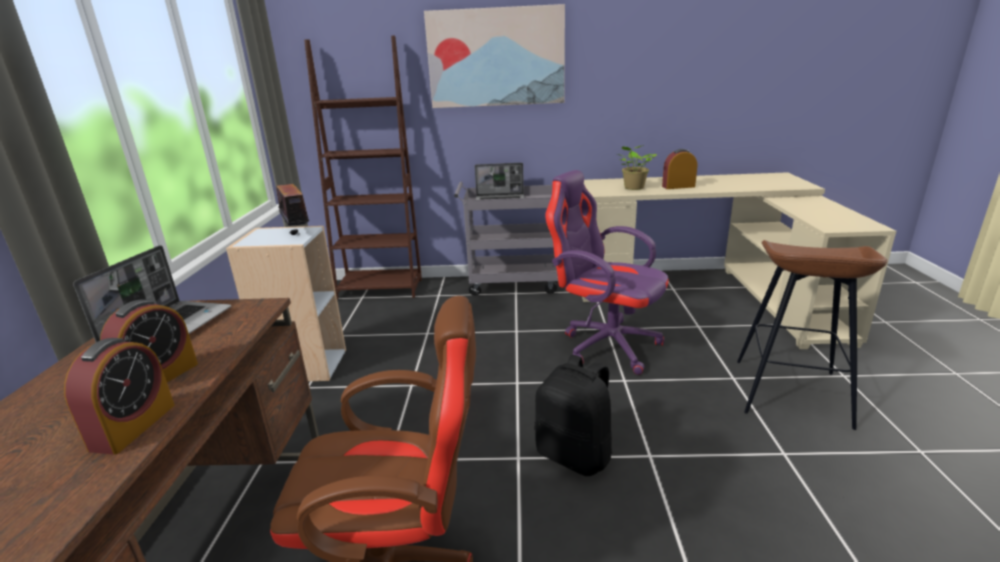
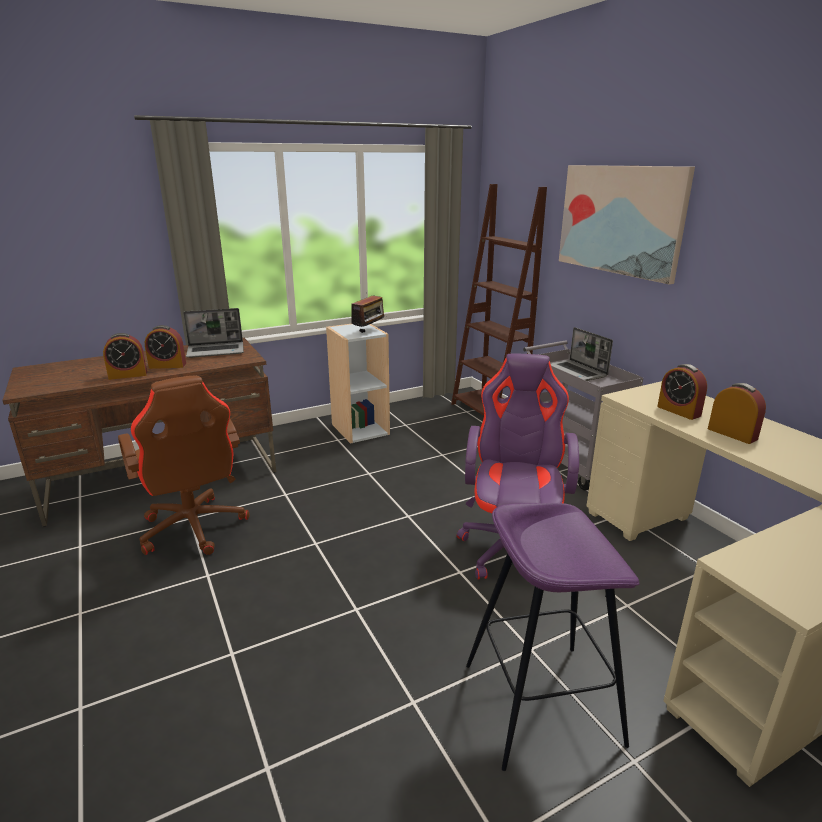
camera: 60 degrees right, 0 degrees up
(575, 455) = (333, 569): black backpack -> none
(633, 188) = (678, 411): potted plant -> alarm clock
(789, 392) = (540, 702): brown stool -> purple stool

